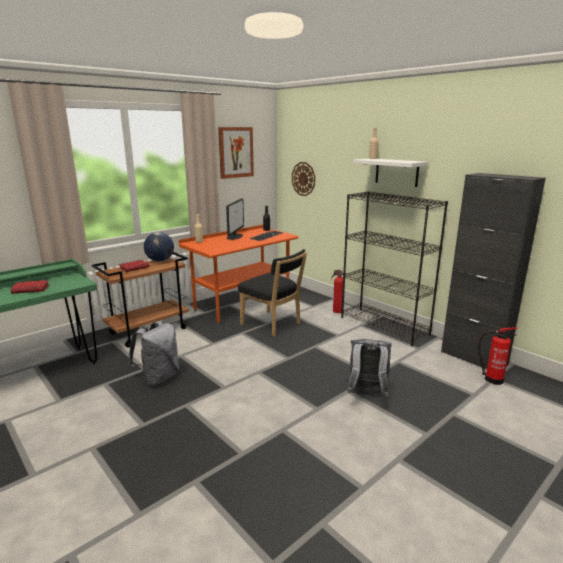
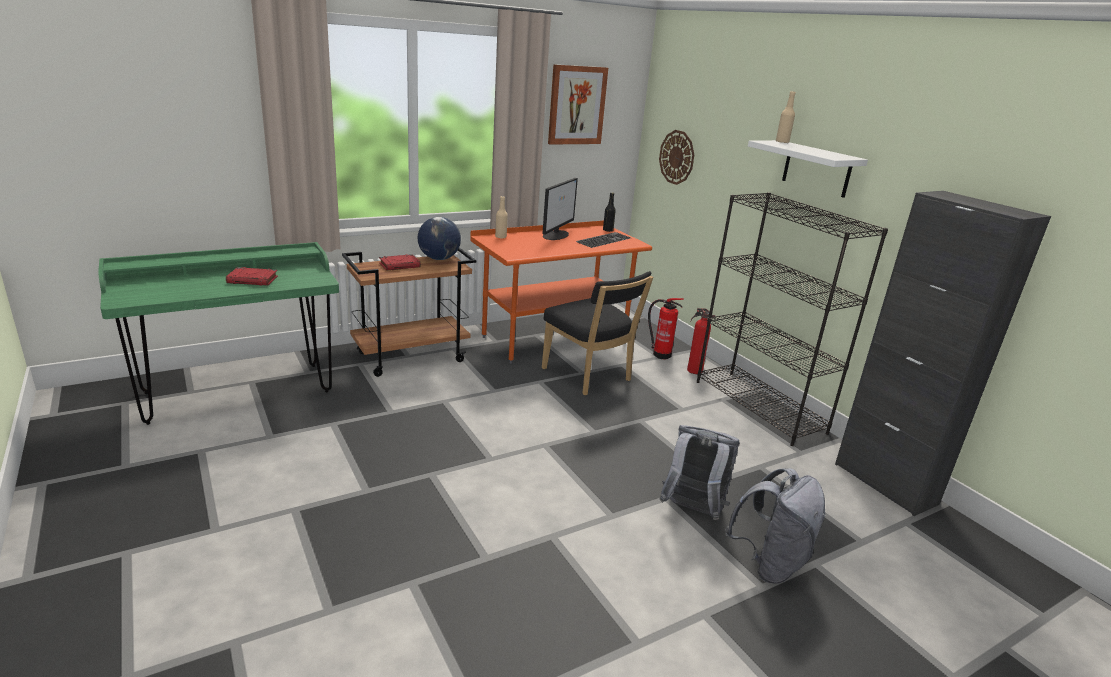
camera: 10 degrees right, 5 degrees up
(158, 377) = (405, 428): grey backpack -> grey backpack (769, 563)
(491, 379) = (901, 523): fire extinguisher -> fire extinguisher (660, 354)

